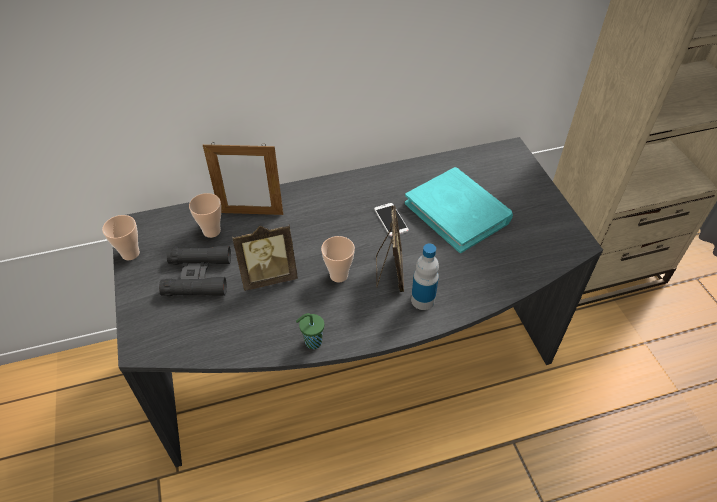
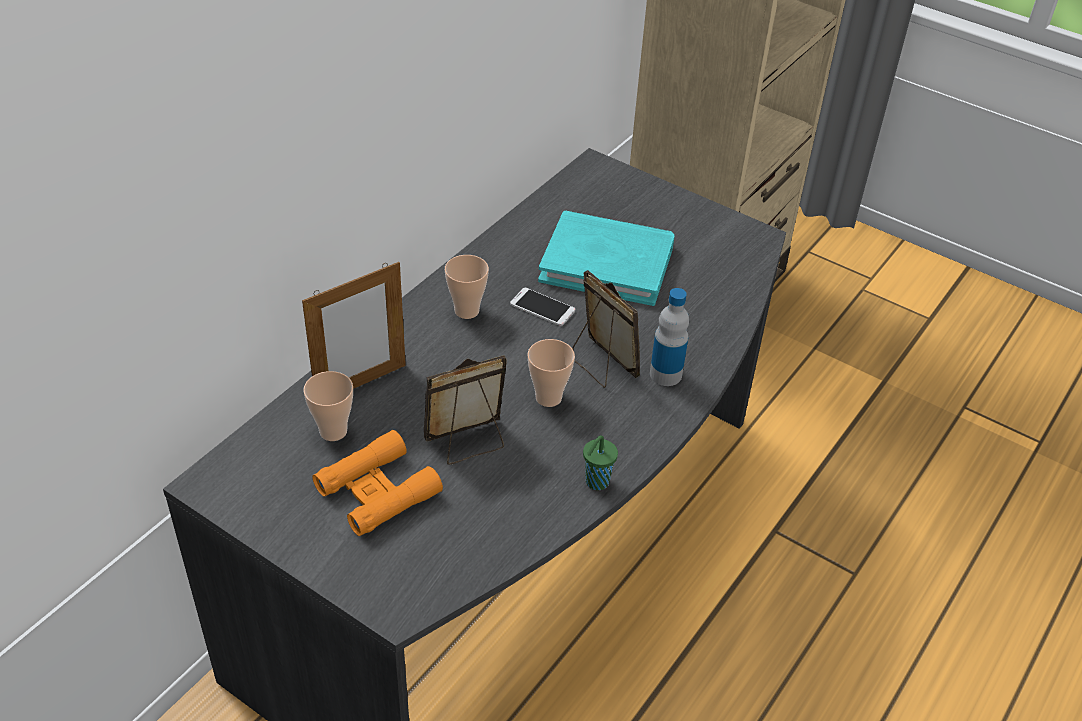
camera: 40 degrees left, 5 degrees down
(130, 253) = (250, 515): cup -> cup (467, 311)
(198, 276) = (377, 491): black binoculars -> orange binoculars
(269, 276) = (468, 443): picture frame -> picture frame turned 150 degrees counterclockwise

